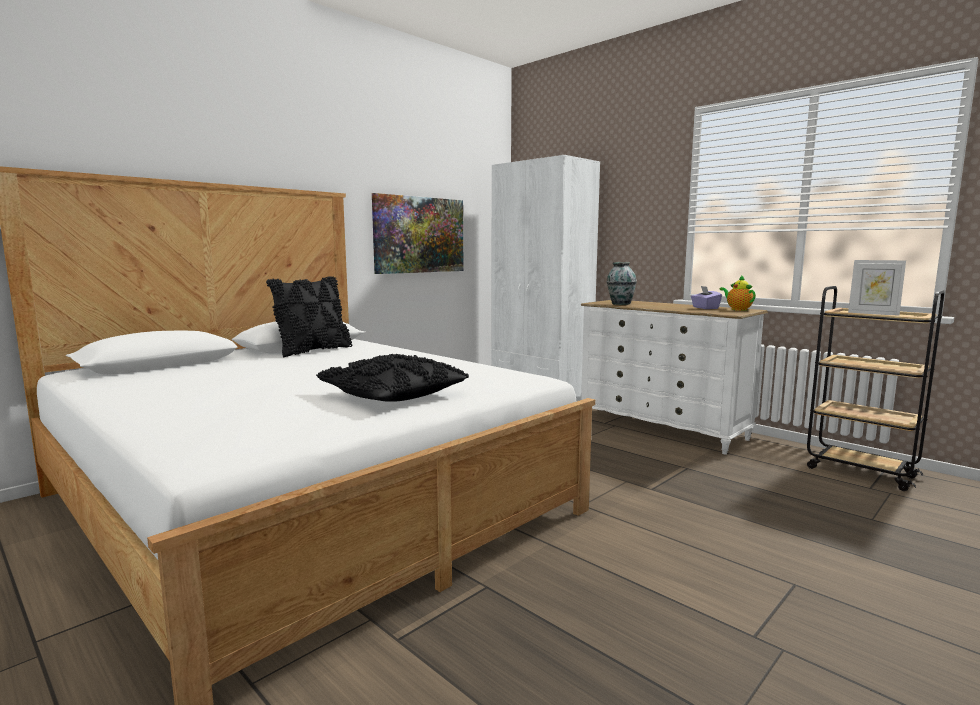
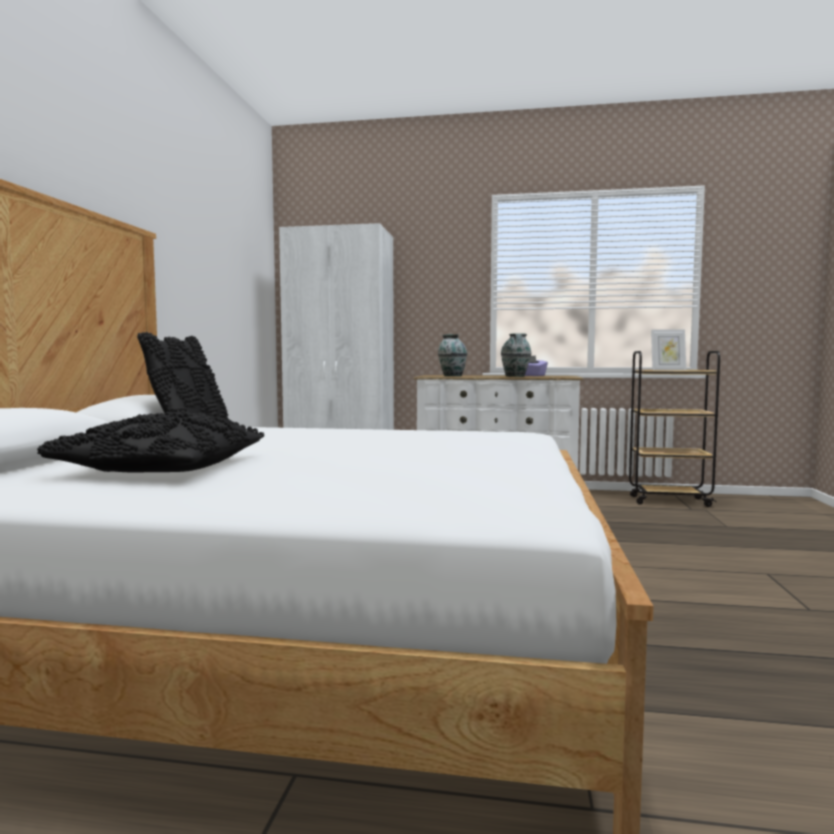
camera: 35 degrees left, 5 degrees down
(393, 394) = (463, 452): black pillow -> black pillow (162, 469)
(419, 235) = (211, 300): picture -> none
(675, 309) = (515, 376): none -> vase
(737, 309) = (558, 375): teapot -> none

